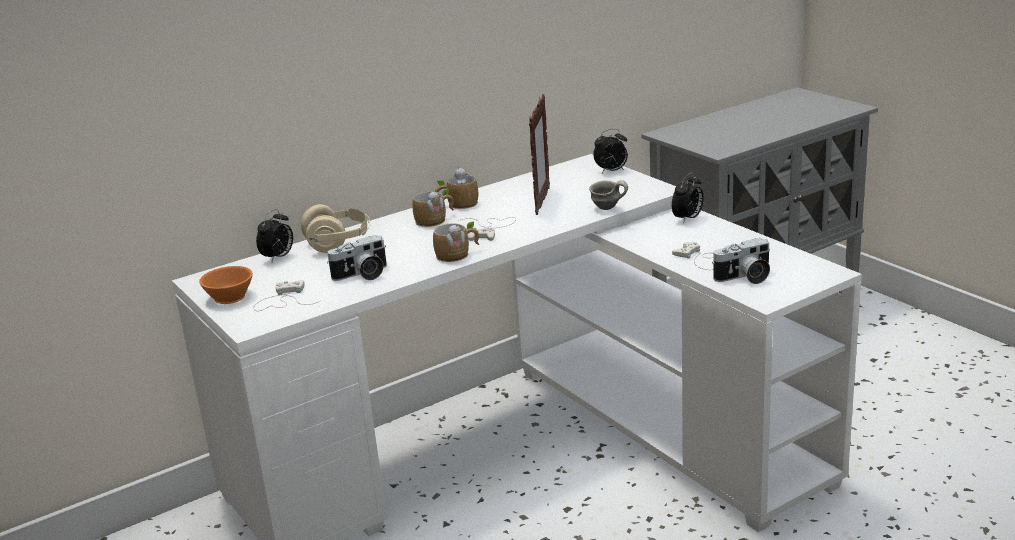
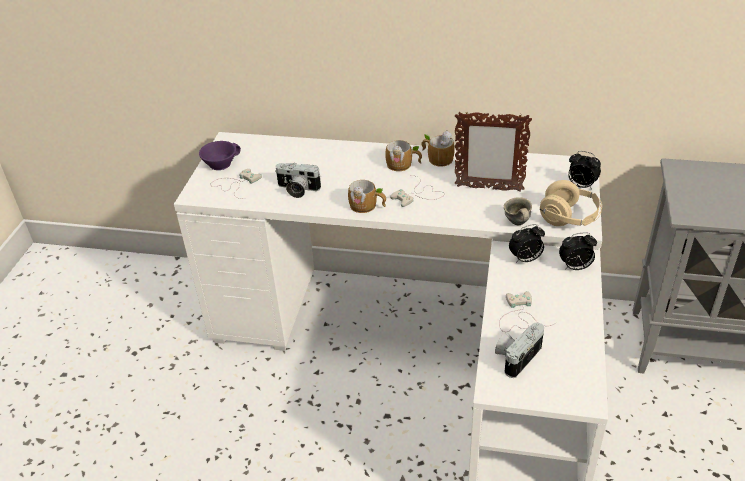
camera: 45 degrees right, 15 degrees up
(228, 296) = (220, 163): orange cup -> purple cup
(278, 258) = (283, 146): alarm clock -> alarm clock (525, 259)
(339, 243) = (327, 153): beige headphones -> beige headphones (569, 218)
(542, 201) = (488, 188): picture frame -> picture frame turned 45 degrees clockwise
(745, 278) = (516, 356): camera -> camera turned 105 degrees clockwise

